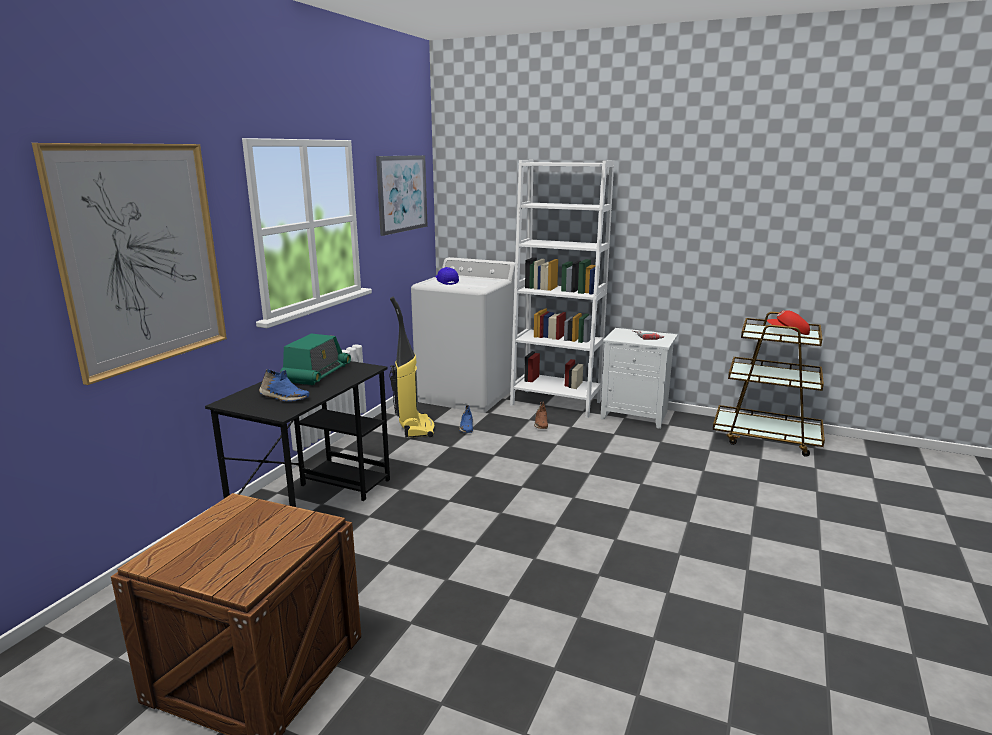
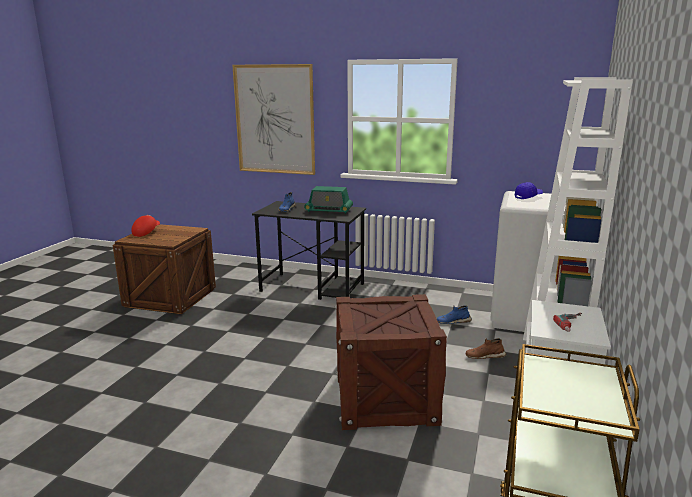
camera: 85 degrees right, 0 degrees up
(402, 193) = (532, 107): picture -> none
(415, 428) = (439, 302): vacuum cleaner -> none
(618, 472) = (385, 398): none -> crate
(788, 332) = (586, 399): red cap -> red cap (146, 232)

